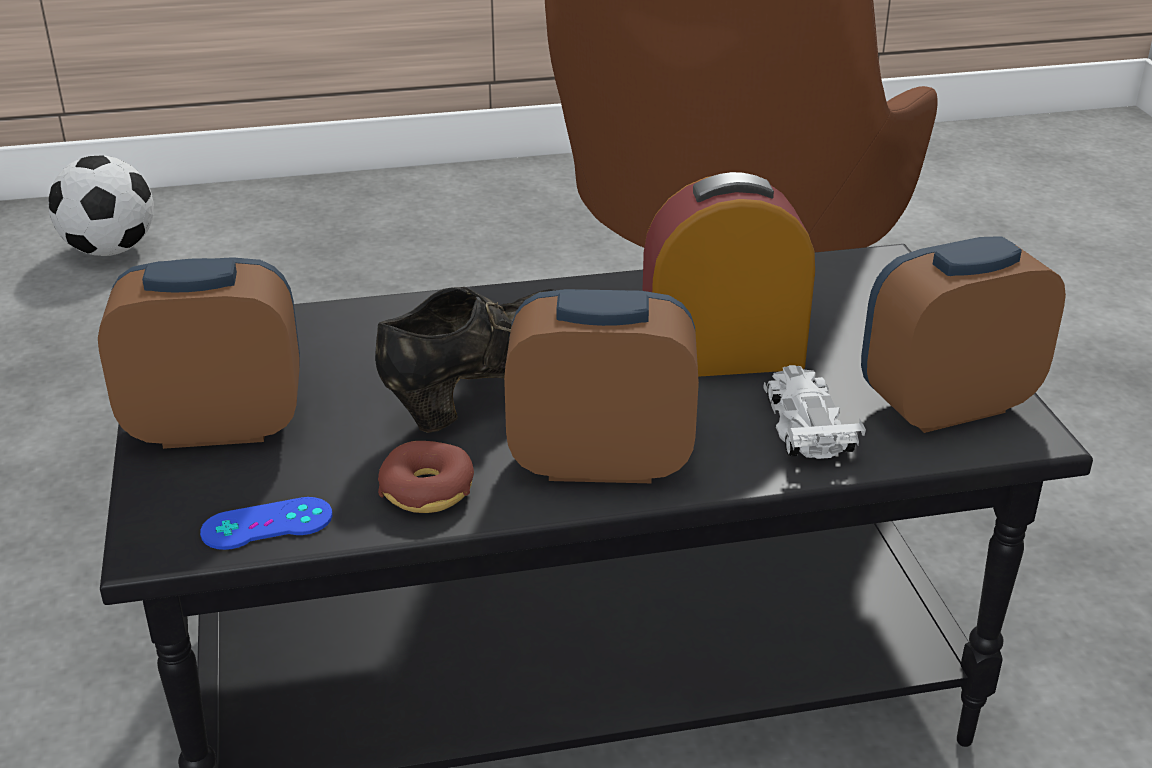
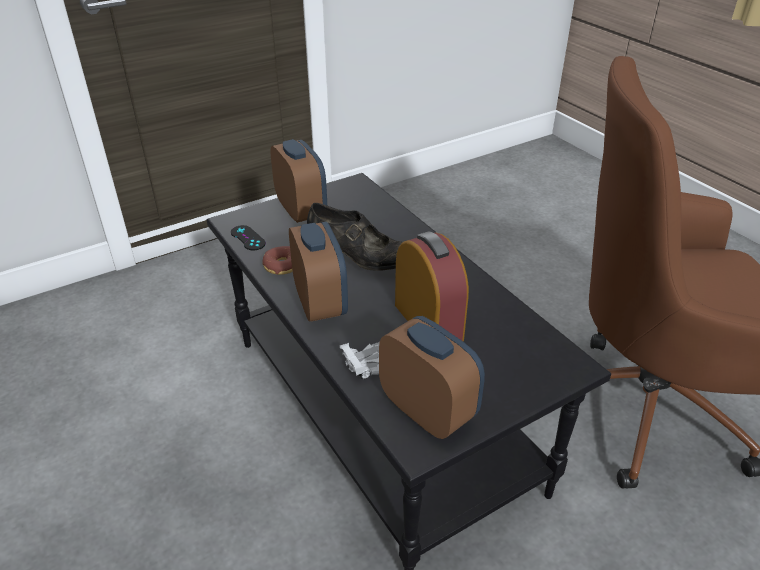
camera: 70 degrees right, 5 degrees up
(110, 250) = (567, 184): football -> none
(267, 524) = (248, 238): blue game controller -> black game controller

